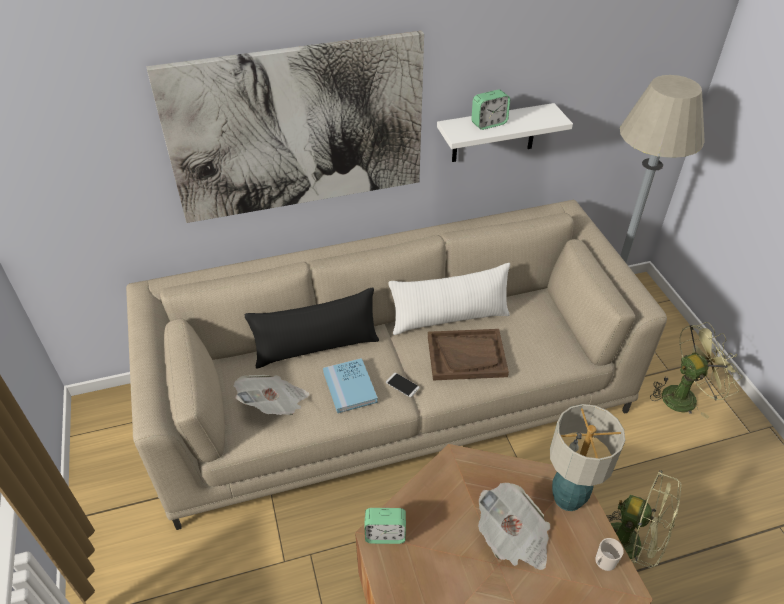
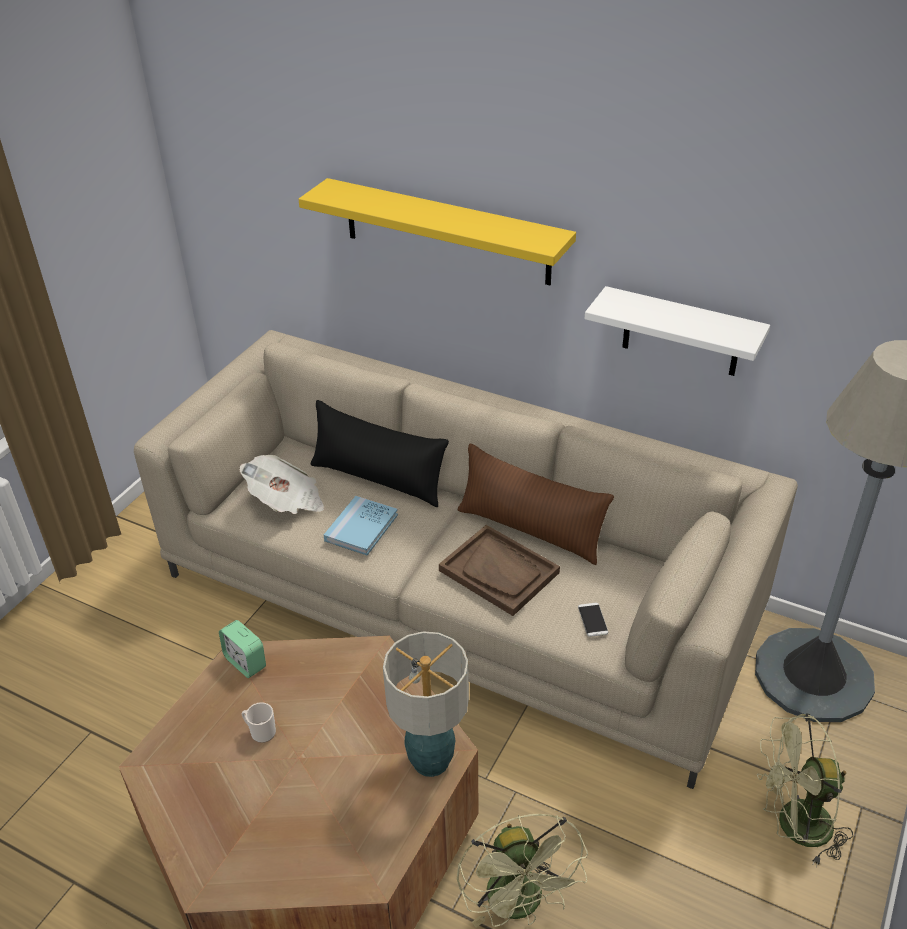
camera: 45 degrees right, 5 degrees down
(298, 129) = (446, 232): picture -> yellow shelf
(402, 385) = (407, 557): phone -> phone (592, 620)
(449, 318) = (530, 530): white pillow -> brown pillow
(489, 123) = (655, 311): alarm clock -> none
(513, 538) = (338, 749): newspaper -> none
(603, 562) = (387, 835): mug -> mug (260, 732)
(684, 395) = (793, 827): green fan -> green fan turned 150 degrees clockwise

